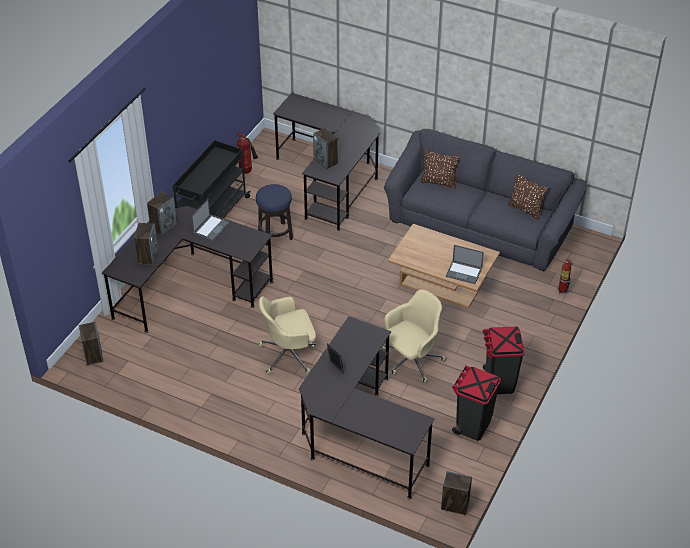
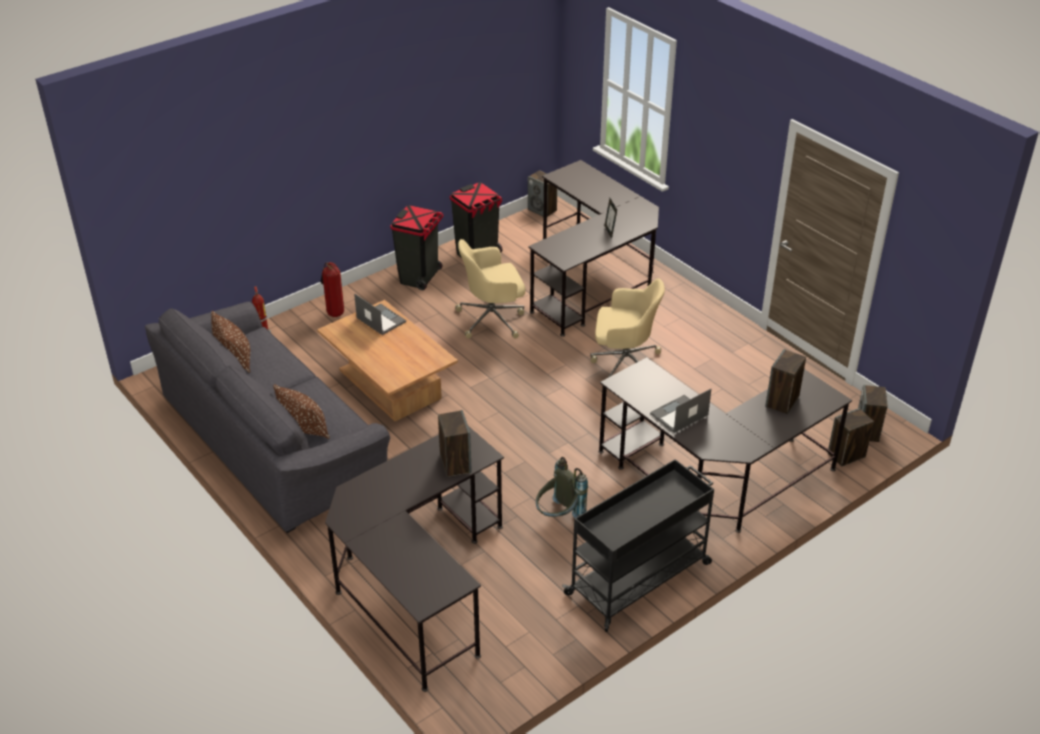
camera: 155 degrees left, 5 degrees down
(163, 226) = (747, 437): speaker -> speaker (846, 455)
(247, 171) = (543, 646): fire extinguisher -> fire extinguisher (334, 313)
(275, 234) = (558, 516): stool -> grey backpack

